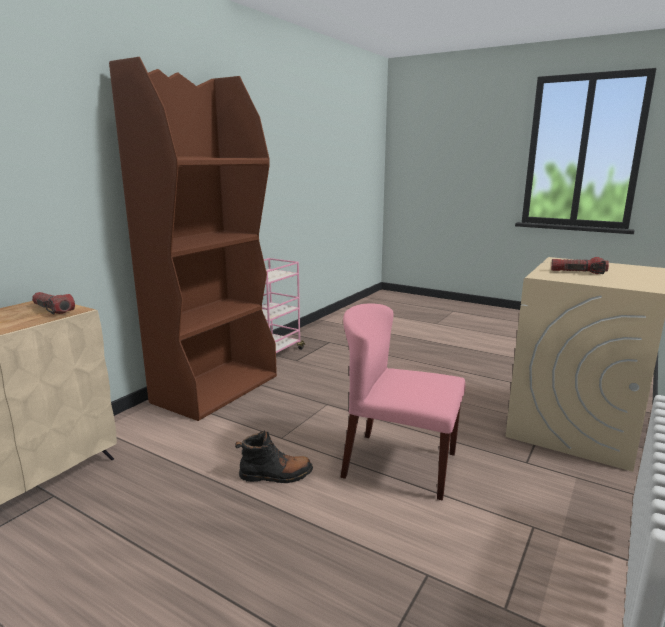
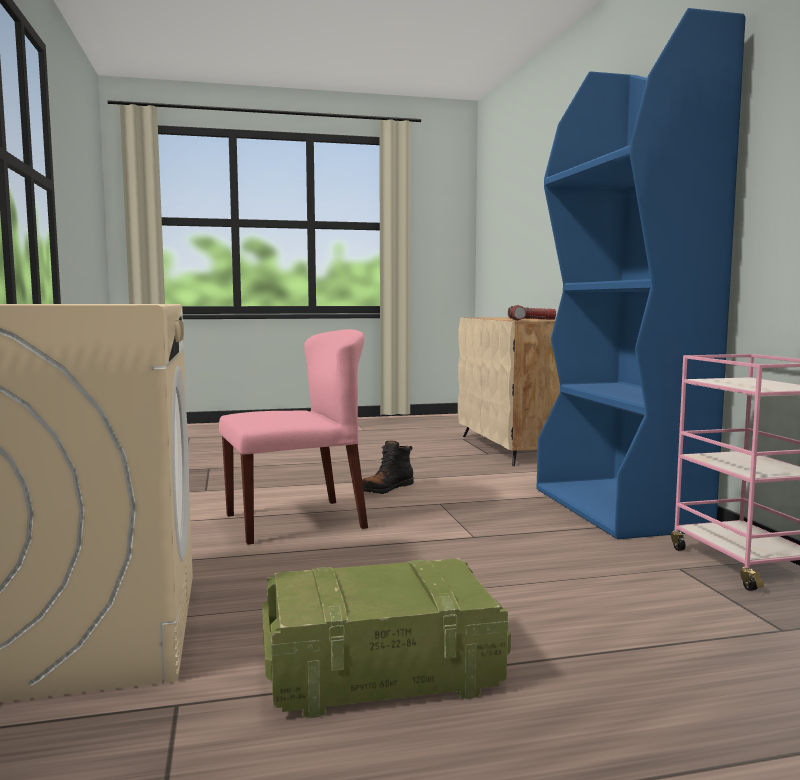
camera: 135 degrees right, 10 degrees down
(216, 388) = (619, 509): brown bookcase -> blue bookcase
(462, 373) = (377, 672): none -> crate
(578, 272) = (92, 303): flashlight -> none

